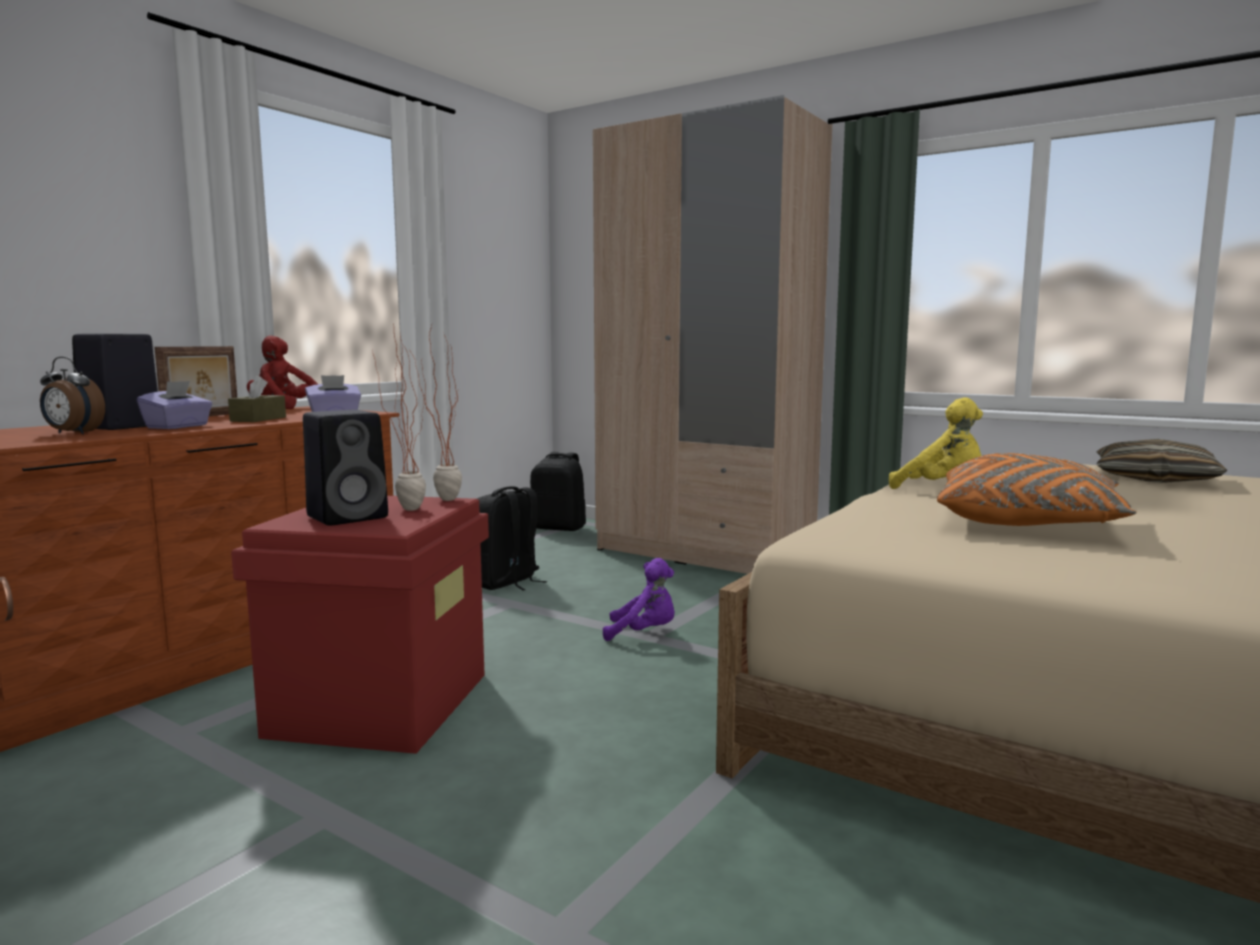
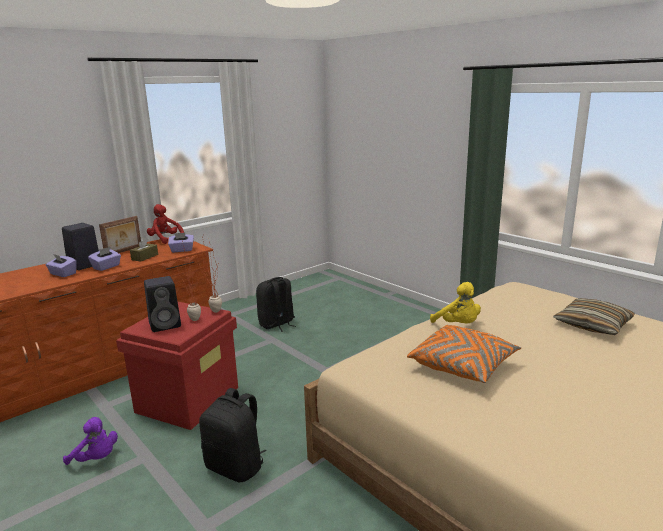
camera: 15 degrees right, 10 degrees up
(72, 433) = (63, 274): alarm clock -> purple tissue box
(559, 528) = (325, 282): black backpack -> black backpack (236, 467)
(644, 633) = (325, 368): purple plush toy -> purple plush toy (96, 459)
(705, 552) = (392, 309): beige wardrobe -> none

